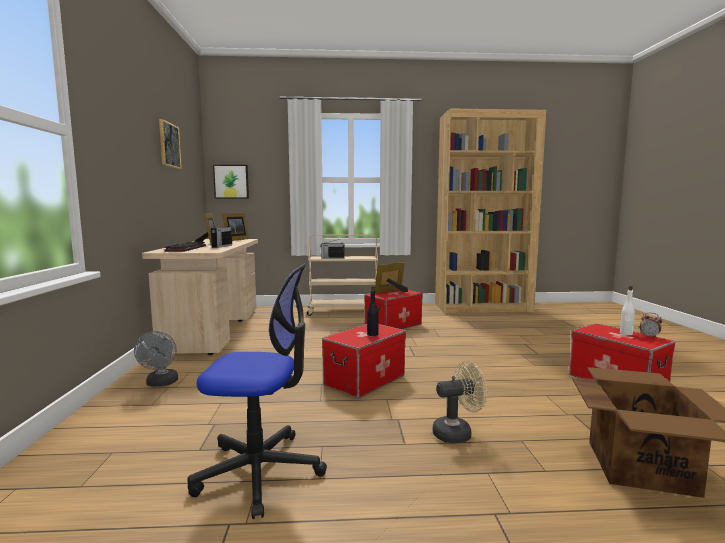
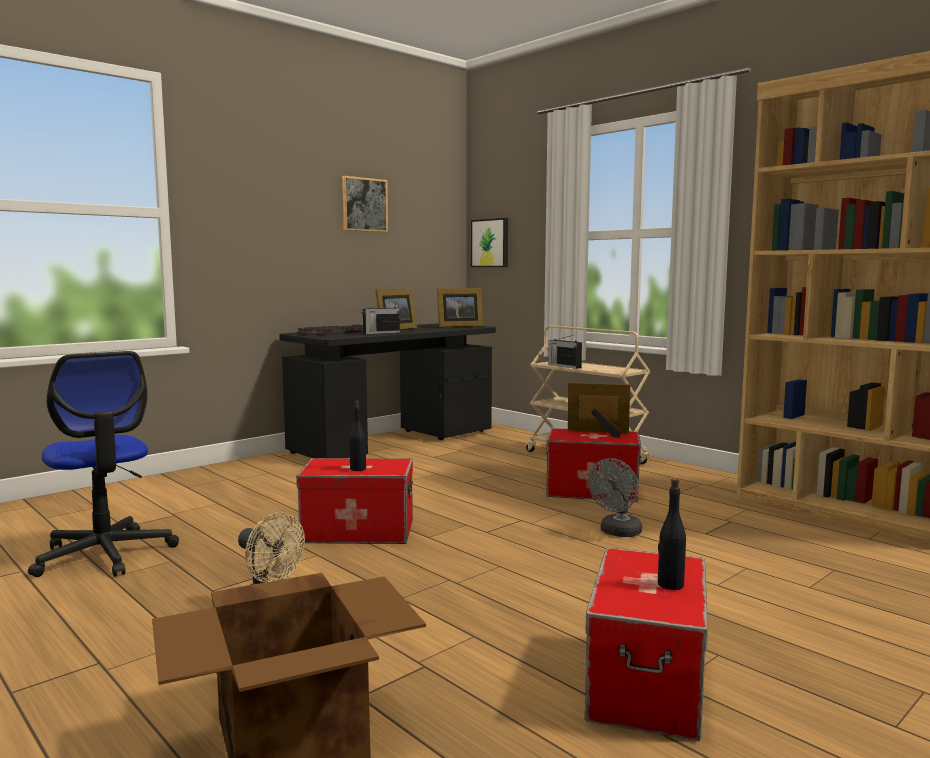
camera: 50 degrees right, 0 degrees up
(161, 383) = (232, 475): grey fan -> grey fan (617, 533)
(214, 329) = (394, 442): beige desk -> black desk
(626, 333) = (670, 585): white bottle -> black bottle
(649, 337) = (687, 604): alarm clock -> none

